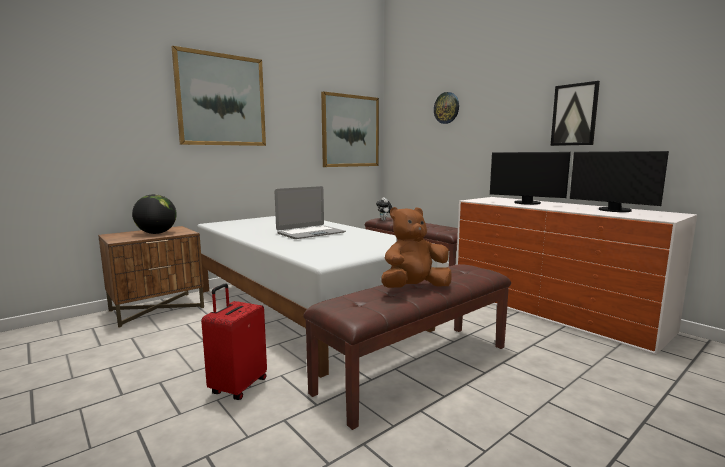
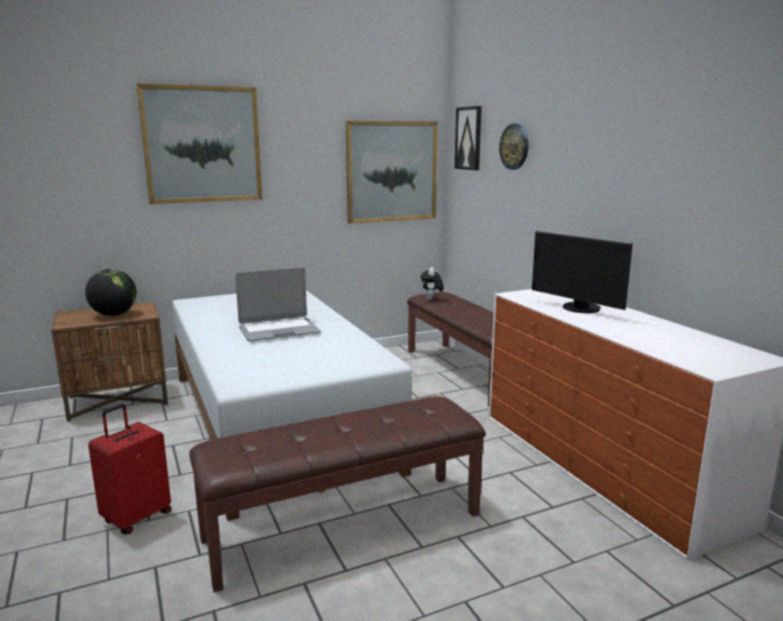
camera: 15 degrees right, 5 degrees up
(414, 288) = (331, 433): brown plush toy -> none
(574, 115) = (659, 182): picture -> picture (469, 138)
(613, 210) = (677, 340): monitor -> none

